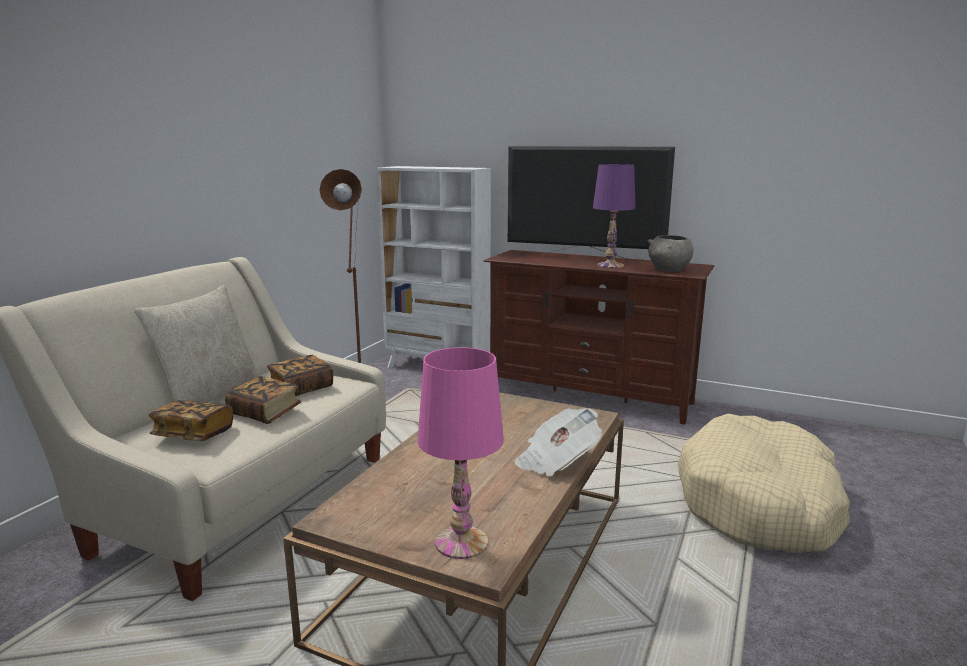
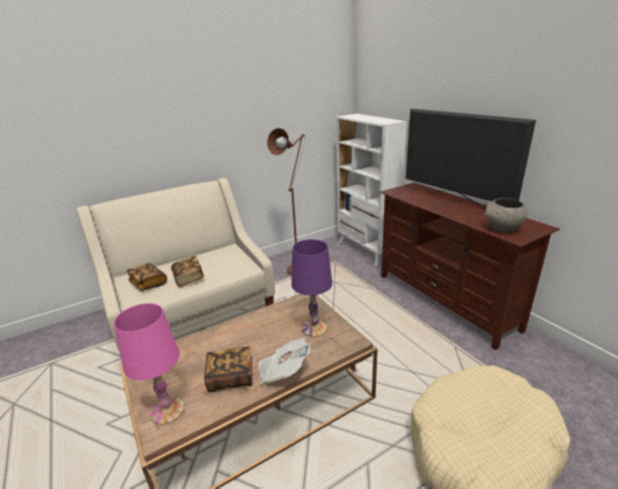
camera: 35 degrees right, 10 degrees up
(209, 396) = (182, 258): beige pillow -> none
(301, 388) = (222, 264): book -> book (231, 377)
(610, 265) = (460, 213): purple table lamp -> purple table lamp (313, 328)

